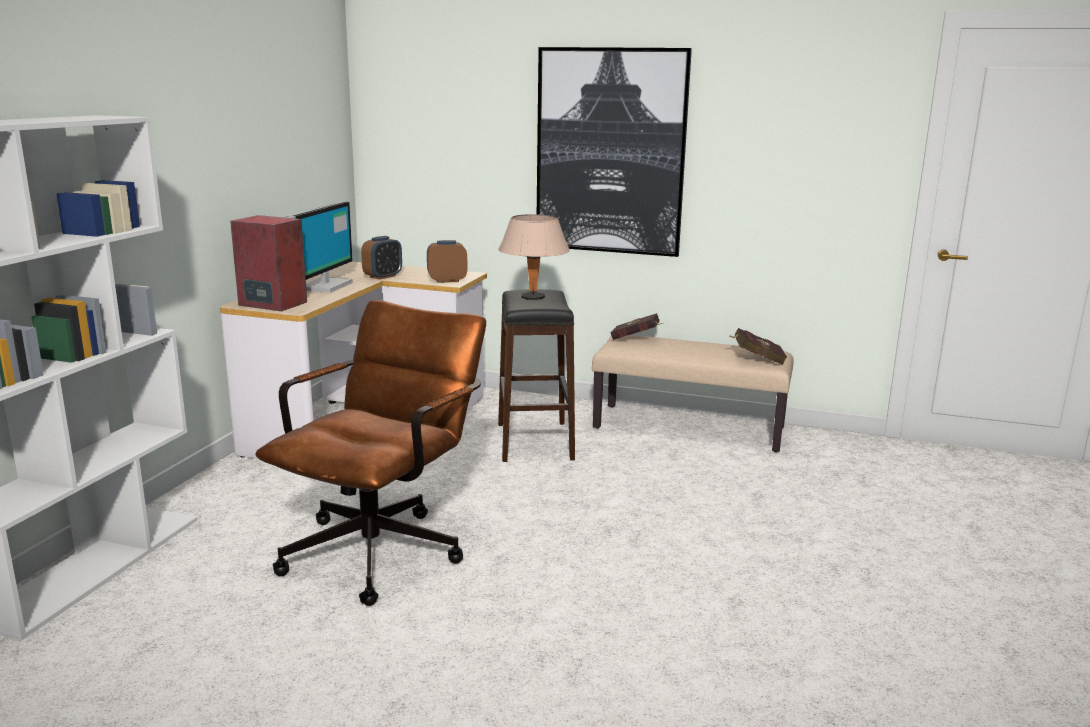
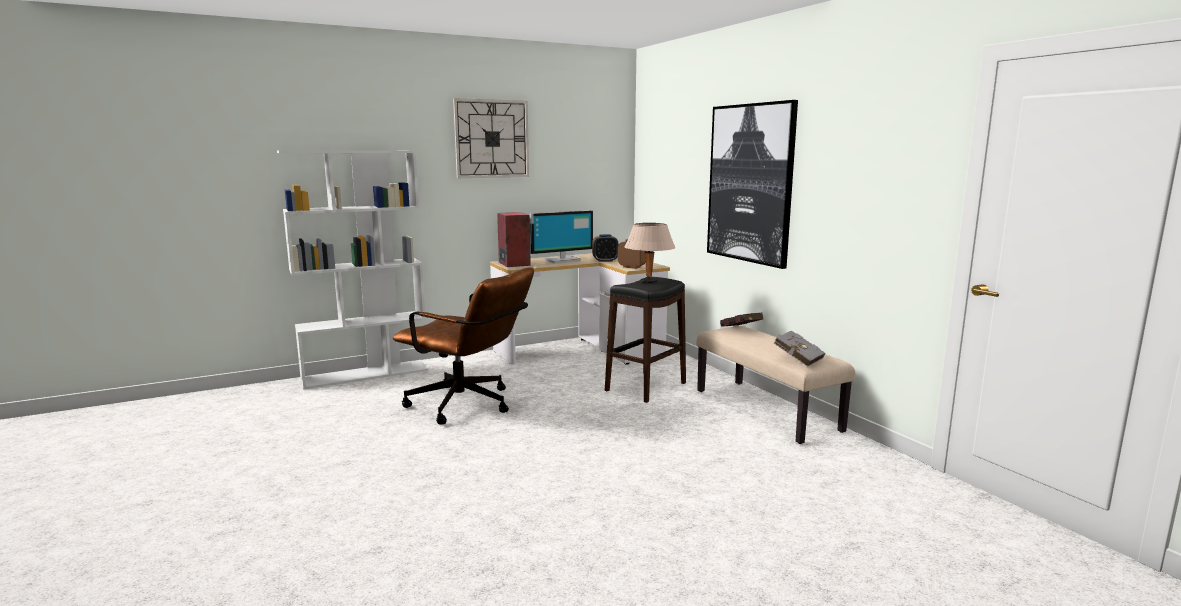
camera: 45 degrees right, 5 degrees down
(200, 89) = (491, 139): none -> wall clock
(383, 547) = (468, 406): brown office chair -> brown office chair turned 45 degrees clockwise
(756, 359) = (796, 359): red book -> grey book

